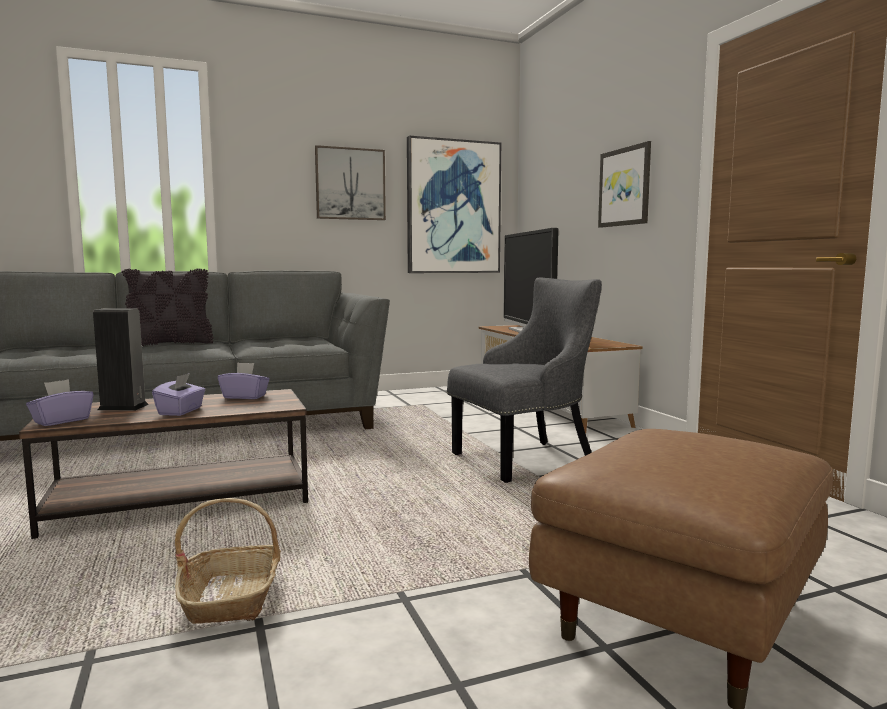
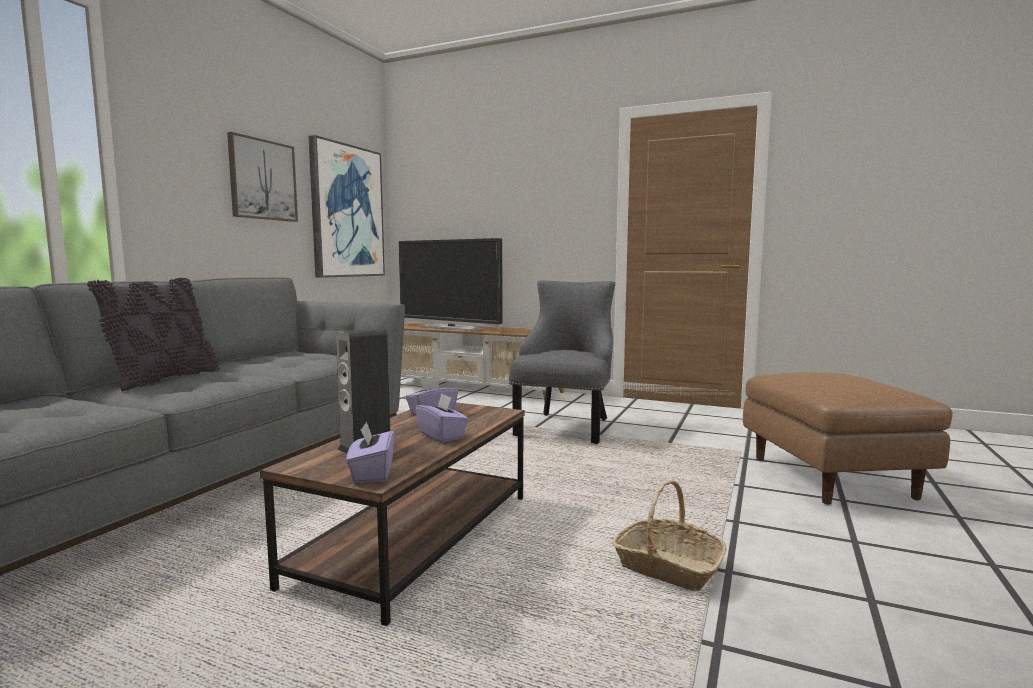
camera: 45 degrees left, 0 degrees up
(625, 187) = (538, 208): picture -> none

